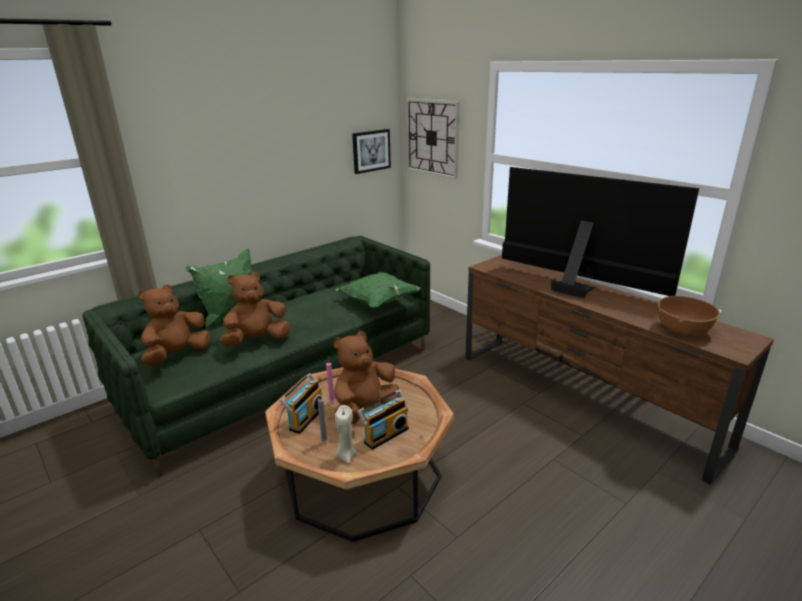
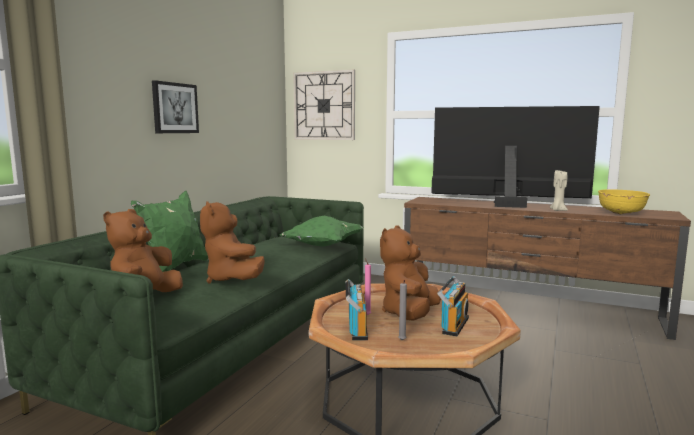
camera: 25 degrees left, 15 degrees down
(257, 340) = (232, 279): brown plush toy -> brown plush toy turned 60 degrees counterclockwise
(346, 456) = (439, 345): beige candle -> beige candle (557, 210)
(371, 151) = (265, 117): picture -> picture (175, 108)
(683, 330) = (621, 213): brown bowl -> yellow bowl

